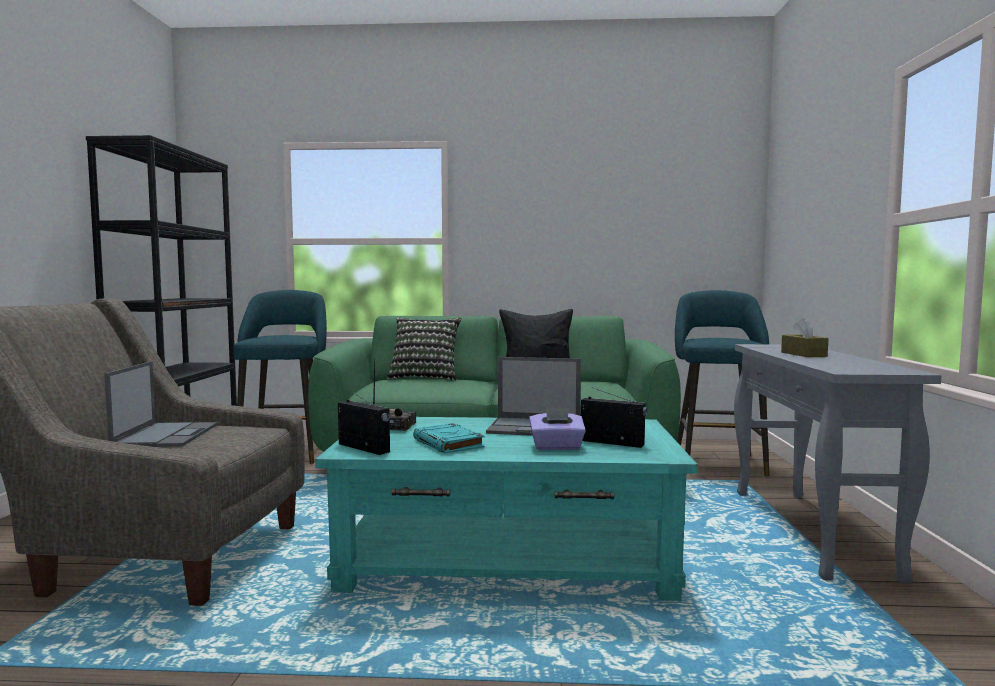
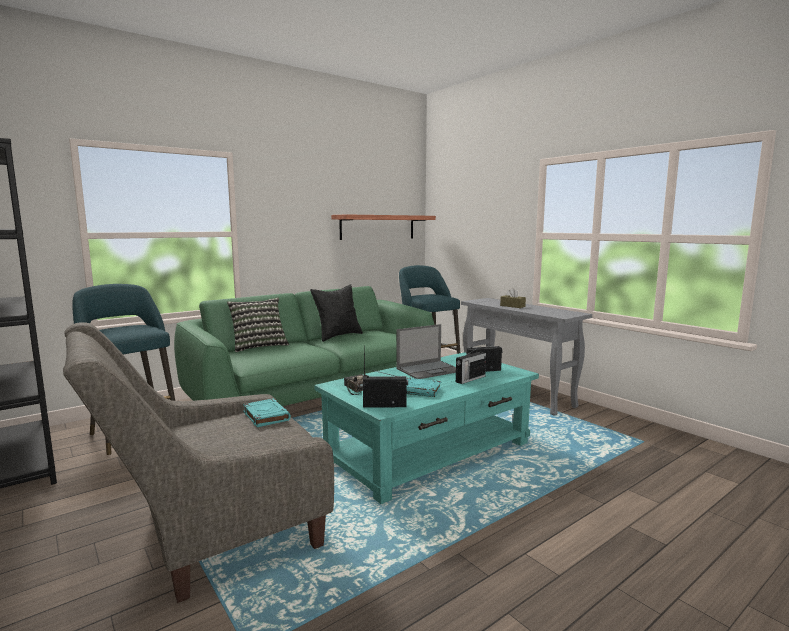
camera: 40 degrees left, 5 degrees up
(166, 435) = (216, 435): laptop -> none
(244, 431) = (265, 416): none -> turquoise book
(556, 447) = (470, 379): purple tissue box -> radio
(666, 232) = (378, 227): none -> shelf

